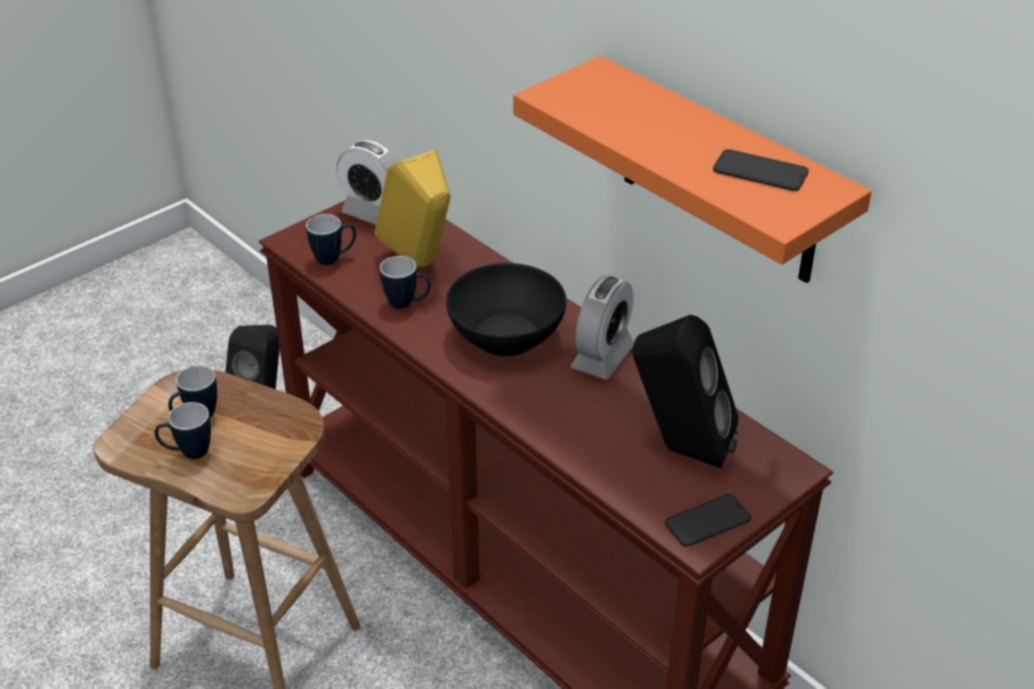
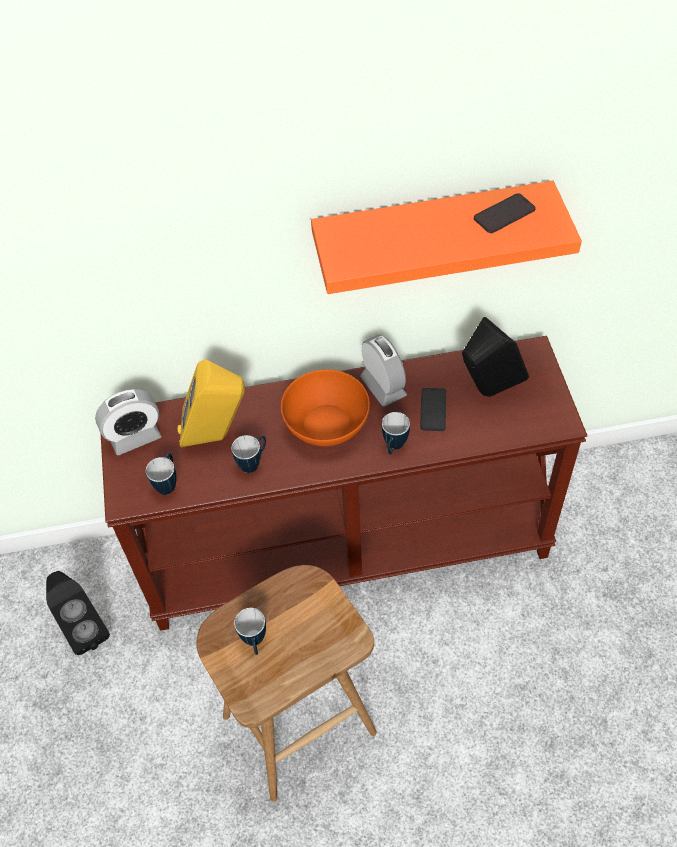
camera: 55 degrees left, 15 degrees up
(188, 453) = (290, 662): mug -> mug (394, 447)
(506, 335) = (327, 424): black bowl -> orange bowl
(707, 521) = (551, 410): phone -> phone (433, 409)

